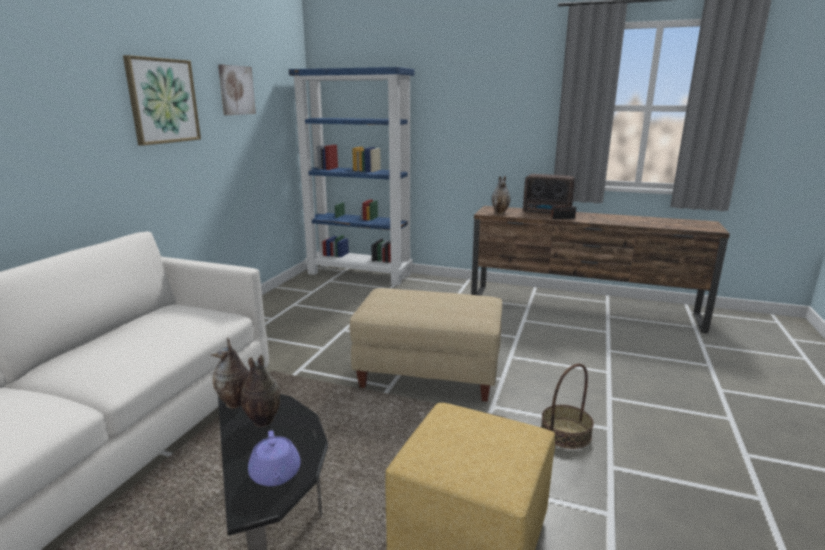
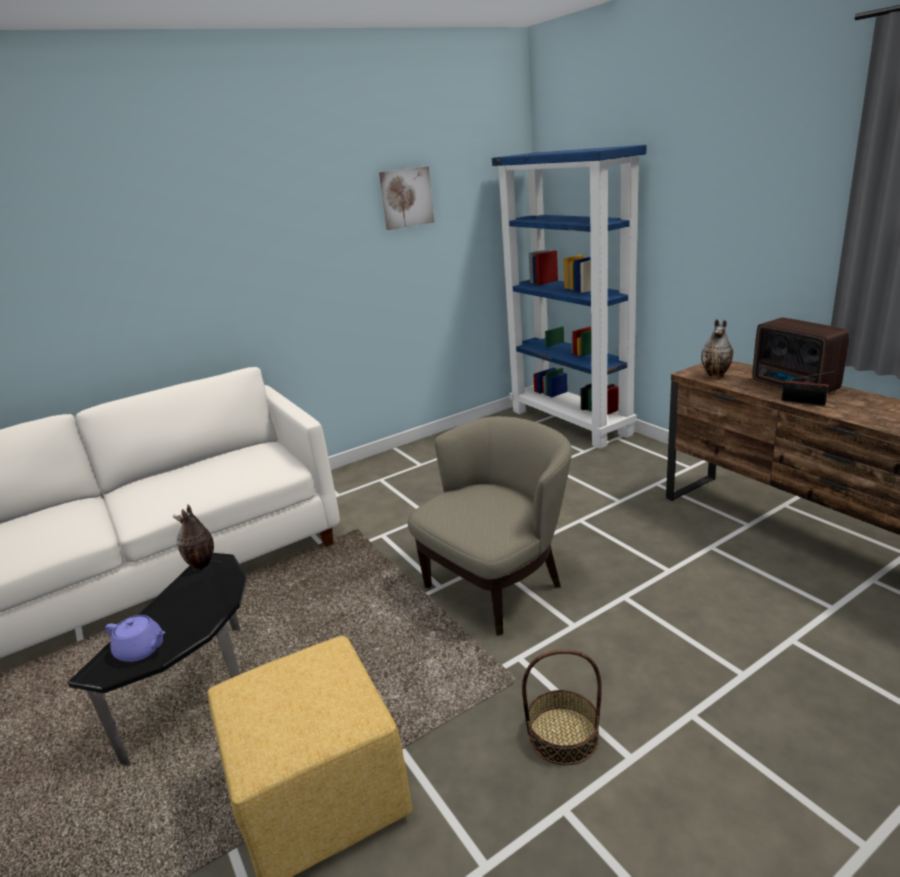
camera: 40 degrees right, 5 degrees up
(163, 101) = (301, 226): picture -> none
(262, 422) = (195, 593): vase -> none
(275, 475) = (141, 650): purple teapot -> purple teapot turned 90 degrees counterclockwise
(429, 373) = (497, 585): beige ottoman -> beige armchair

